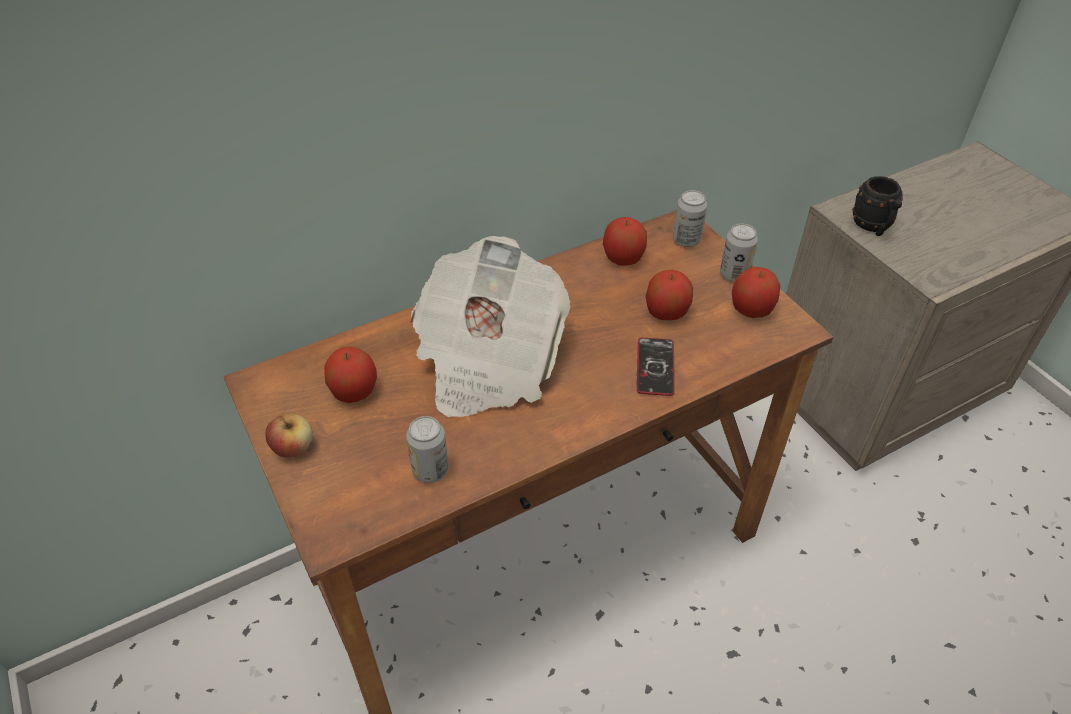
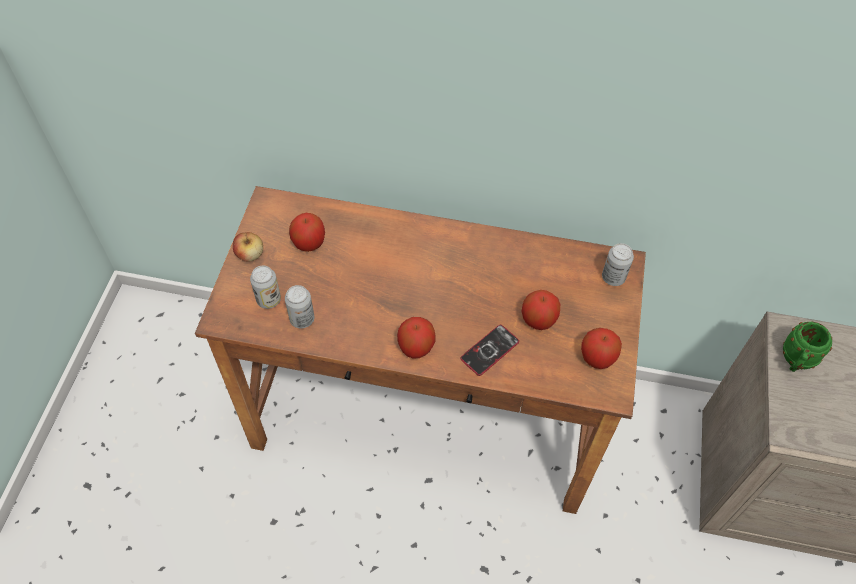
camera: 40 degrees right, 10 degrees up
(488, 360) = (398, 274): newspaper -> none
(623, 259) = (554, 262): apple -> apple (416, 347)
(734, 274) = (616, 325): can -> can (268, 299)
(873, 227) = (796, 361): black mug -> green mug

